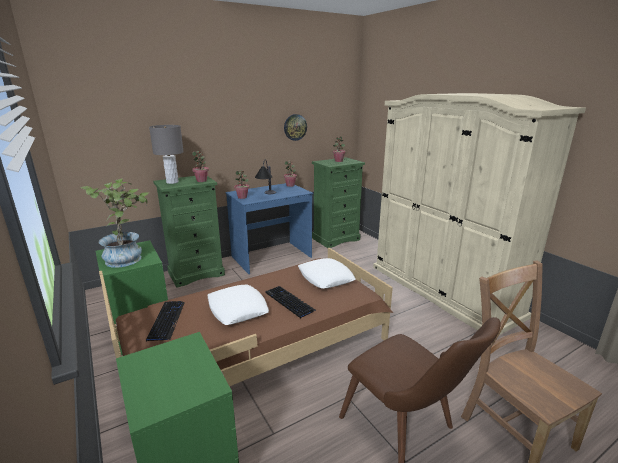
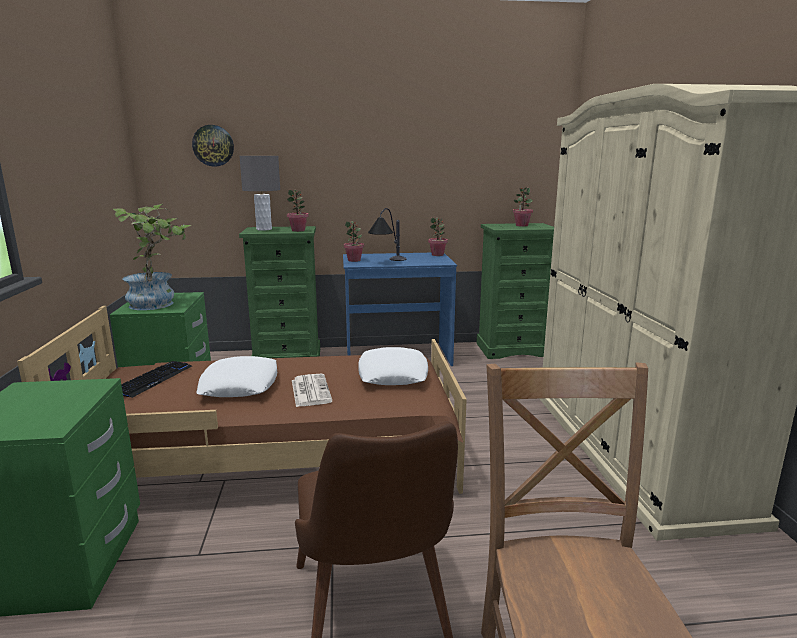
camera: 25 degrees right, 5 degrees down
(289, 302) = (310, 390): keyboard -> newspaper
(295, 127) = (456, 171): wall clock -> wall clock (213, 145)

